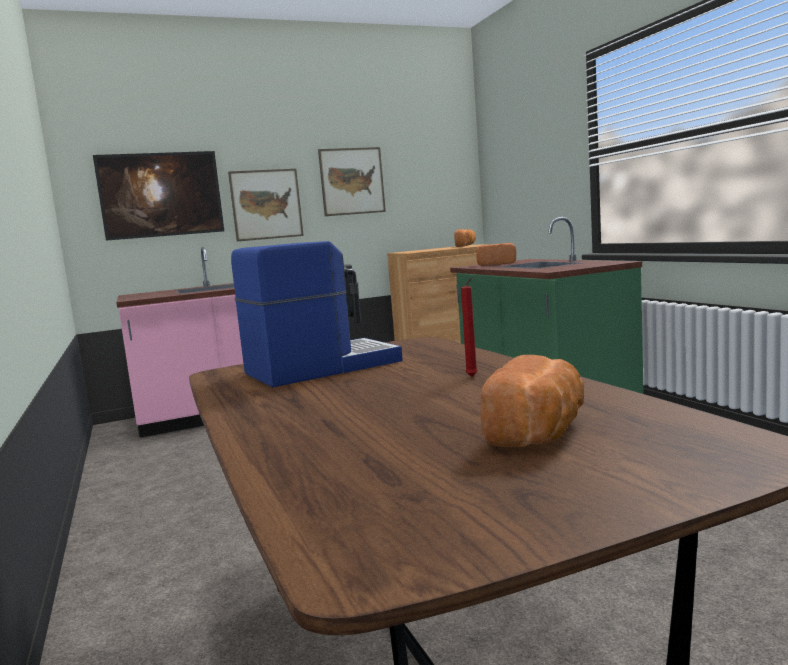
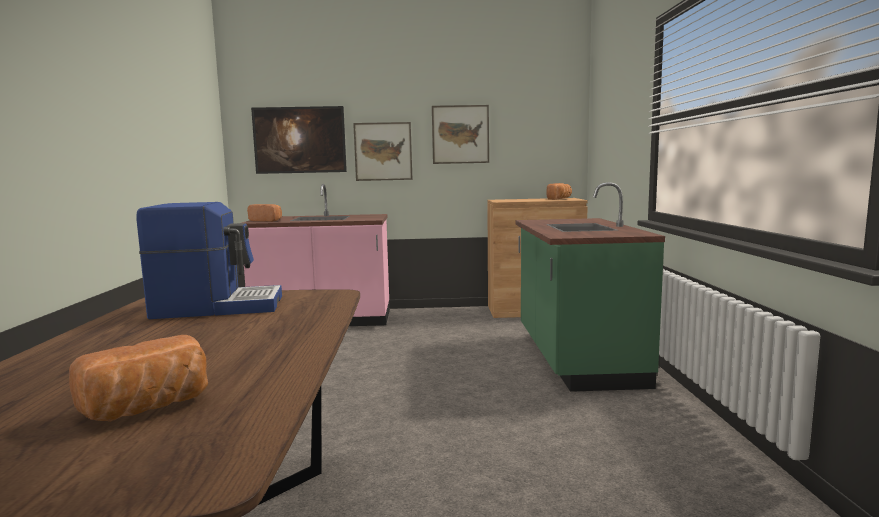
camera: 20 degrees right, 0 degrees up
(473, 377) = (267, 339): red candle -> none
(495, 264) = (555, 221): bread -> bread (267, 221)

